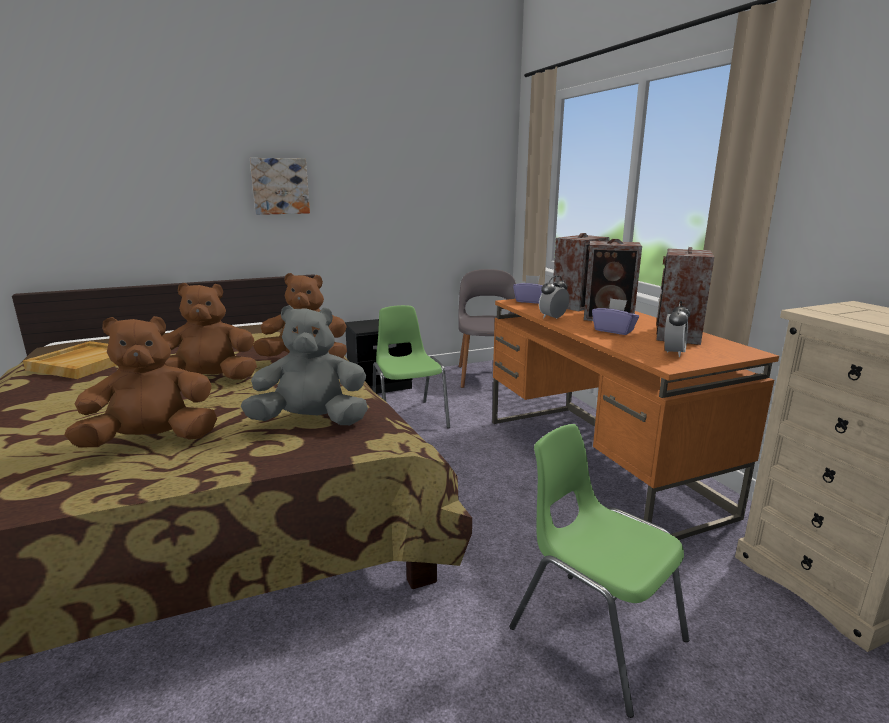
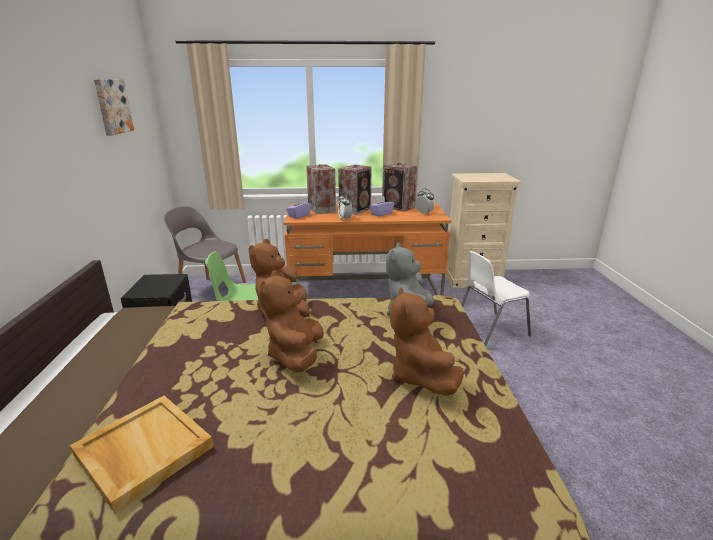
camera: 70 degrees left, 5 degrees up
(280, 186) = (39, 169): picture -> picture (112, 106)
(594, 633) = (489, 330): green chair -> white chair

